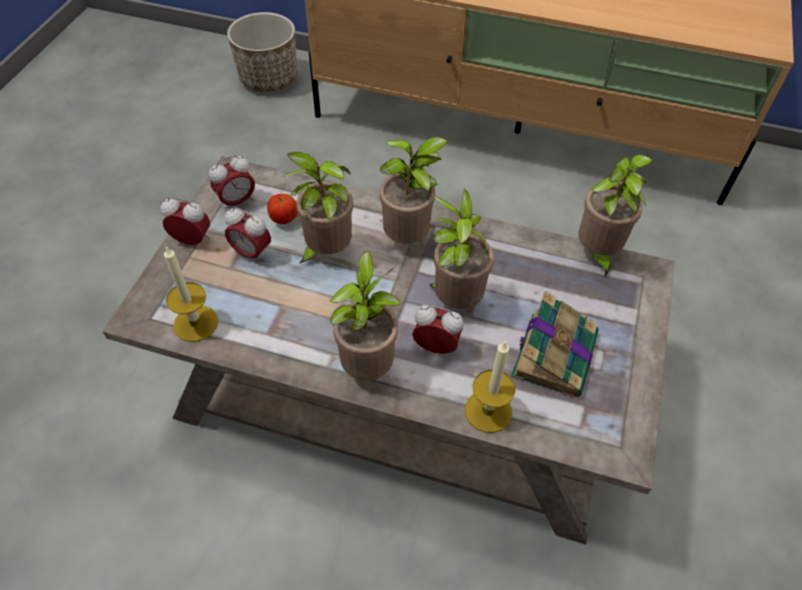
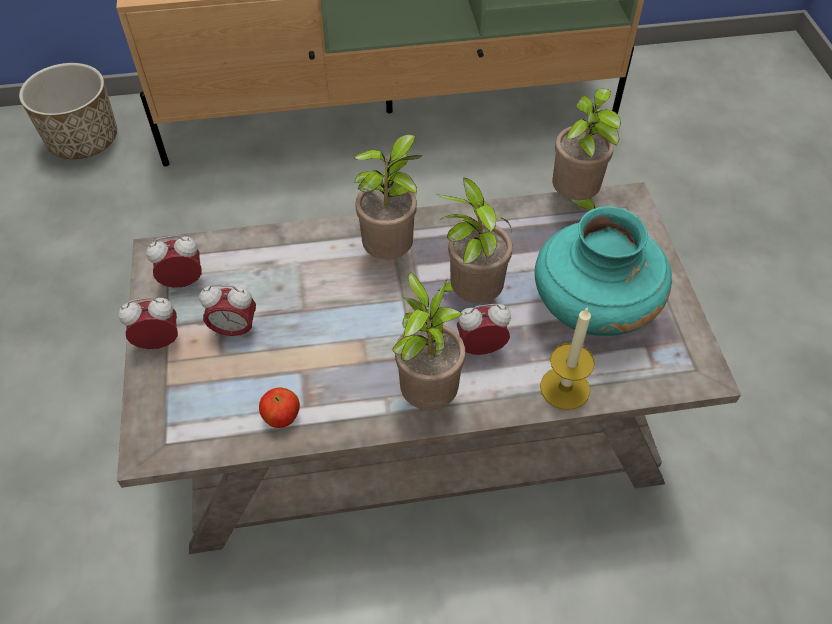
camera: 25 degrees left, 0 degrees up
(196, 323) = (220, 427): candle -> none
(237, 201) = (183, 282): alarm clock -> alarm clock turned 135 degrees counterclockwise
(284, 219) = (248, 281): apple -> apple (282, 417)
(326, 251) = (313, 298): potted plant -> none
(554, 353) = (591, 309): book -> turquoise vase

